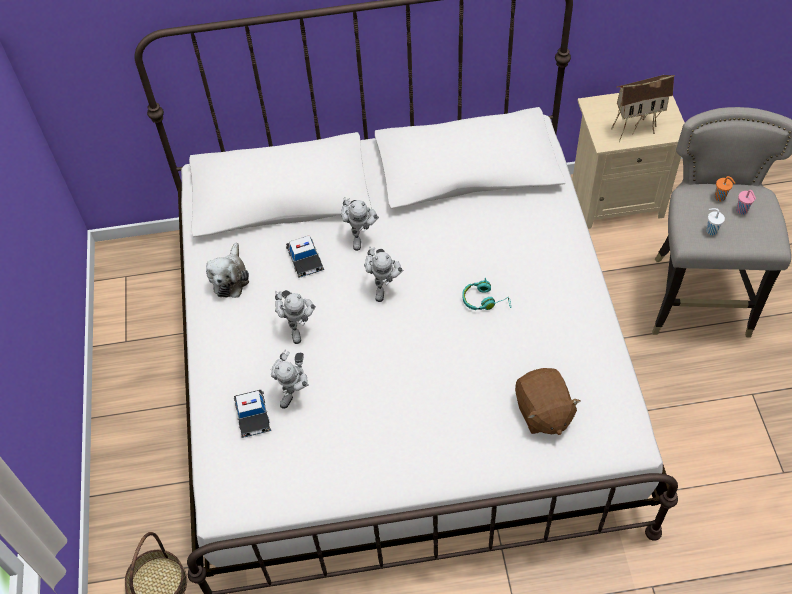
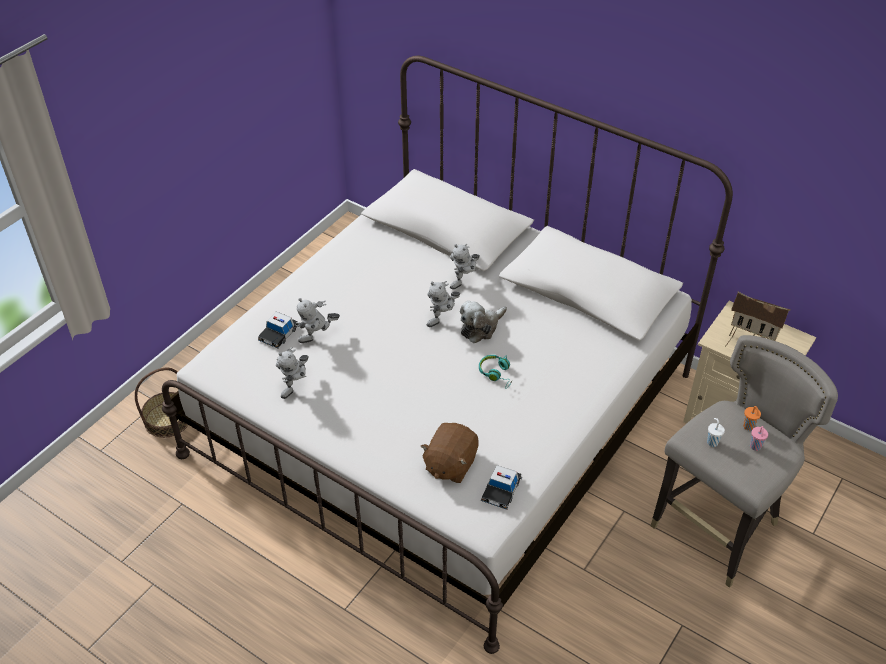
camera: 40 degrees right, 10 degrees down
(230, 278) = (358, 253): plush toy -> plush toy (481, 328)
(297, 326) = (363, 305): toy robot -> toy robot (296, 387)
(305, 259) = (414, 273): toy car -> toy car (501, 490)

